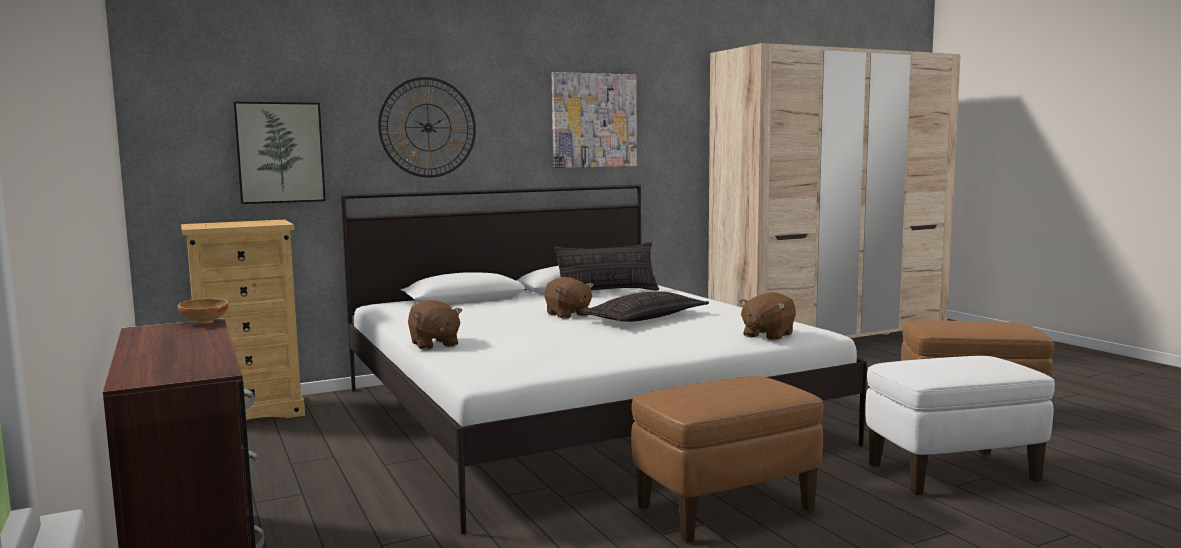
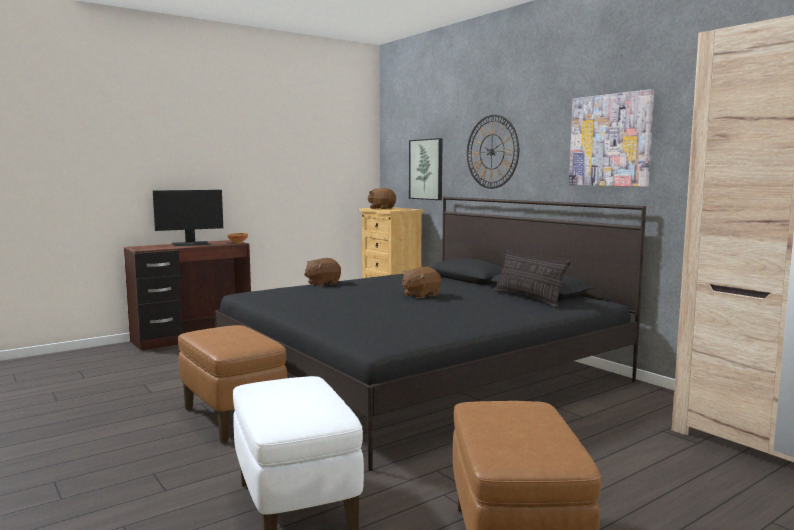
camera: 80 degrees right, 0 degrees up
(164, 346) = (191, 244): none -> monitor
(578, 414) = (419, 373): white bed -> black bed
(645, 318) = (418, 308): pillow -> none
(767, 335) = (358, 333): brown plush toy -> brown plush toy (381, 208)

